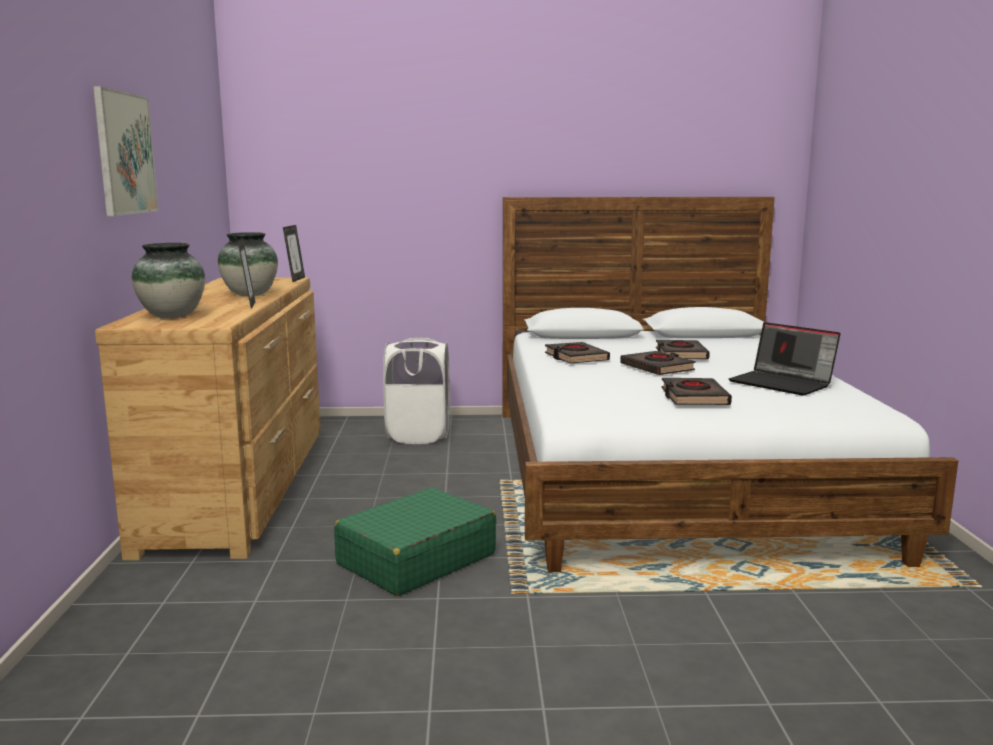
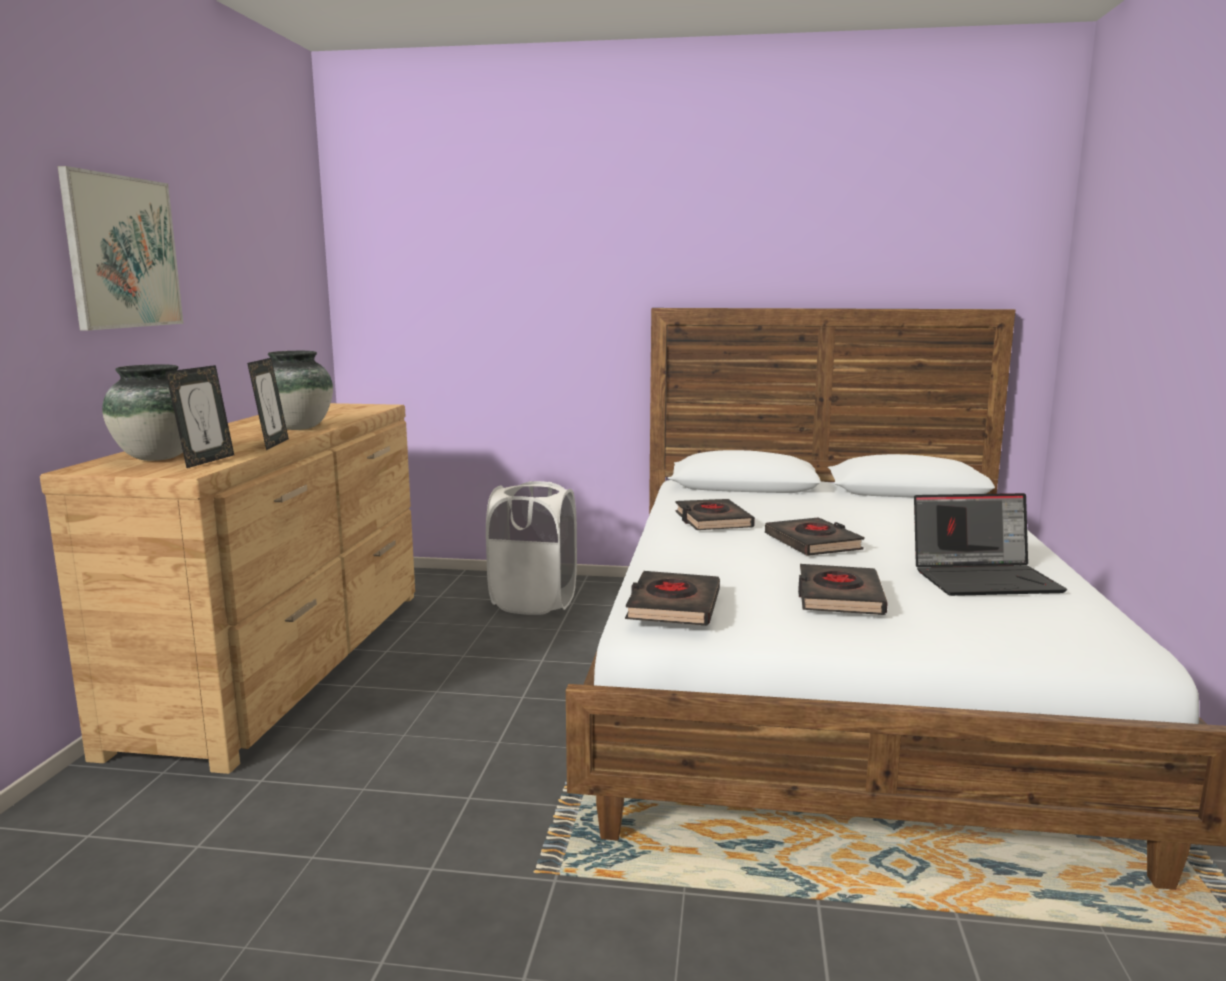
camera: 10 degrees right, 0 degrees up
(295, 279) = (383, 407): picture frame -> picture frame (206, 461)
(415, 559) = (436, 796): green suitcase -> none
(680, 354) = (858, 522): black book -> black book (673, 606)
(783, 383) = (985, 579): laptop -> laptop turned 60 degrees counterclockwise

